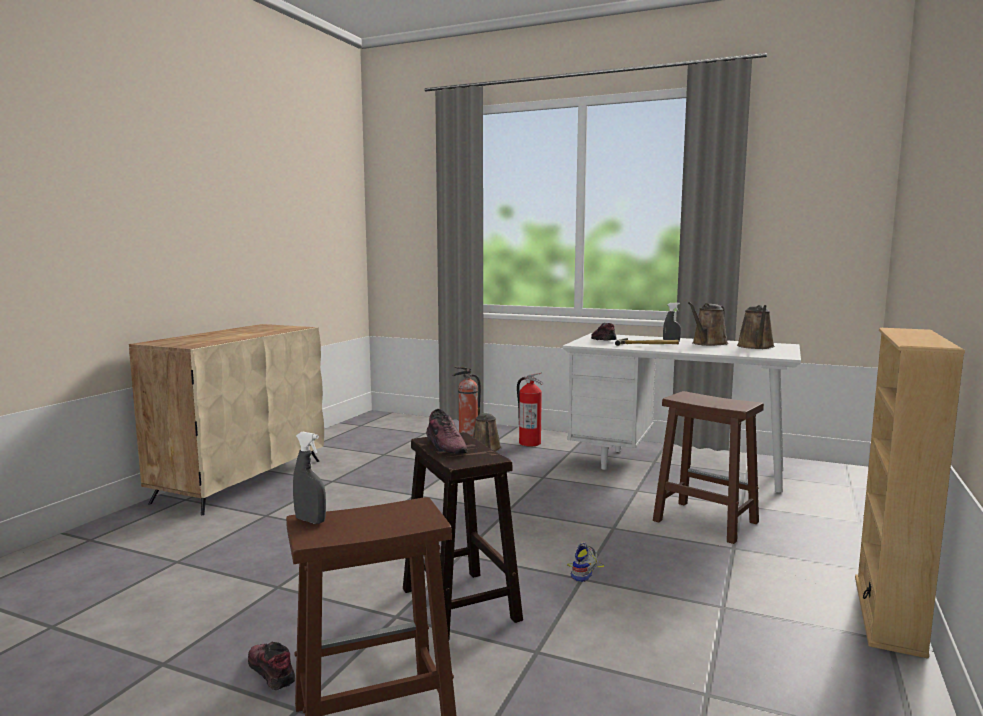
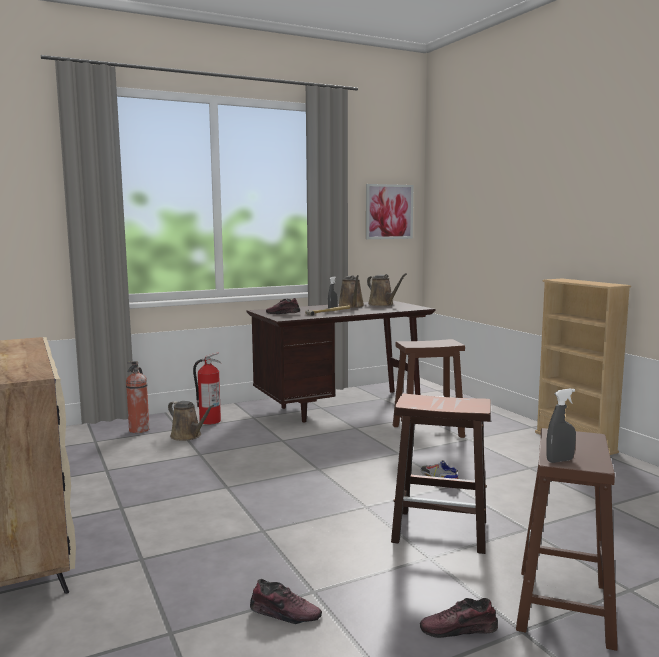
camera: 50 degrees left, 0 degrees up
(446, 446) = (431, 403): shoe -> shoe (284, 614)
(676, 467) = (341, 407): white desk -> brown desk
(823, 220) = (389, 211): none -> picture

